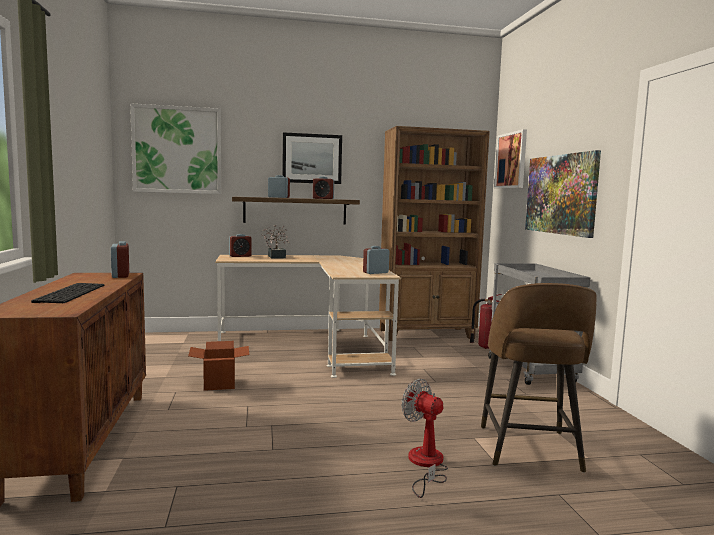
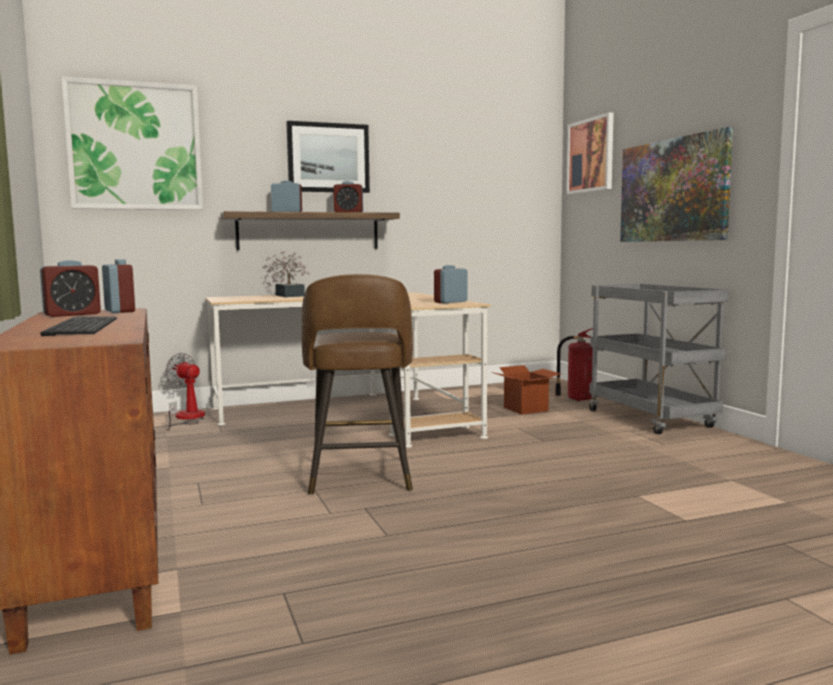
camera: 10 degrees left, 0 degrees up
(219, 384) = (255, 468): cardboard box -> cardboard box (525, 409)
(240, 256) = (237, 297): alarm clock -> alarm clock (72, 314)
(425, 465) = (600, 531): fan -> fan (187, 418)
(427, 334) = (494, 391): brown bookcase -> none
(529, 449) = (713, 501): brown stool -> brown stool (360, 477)

